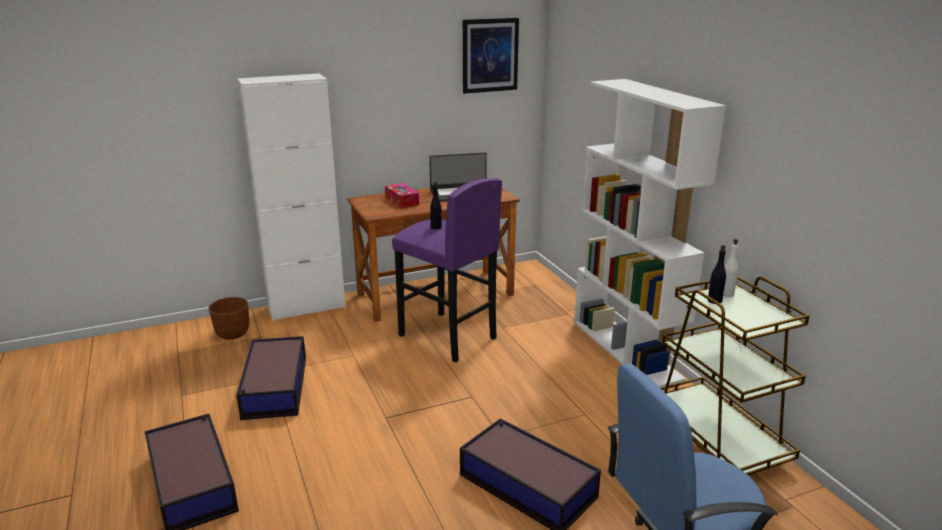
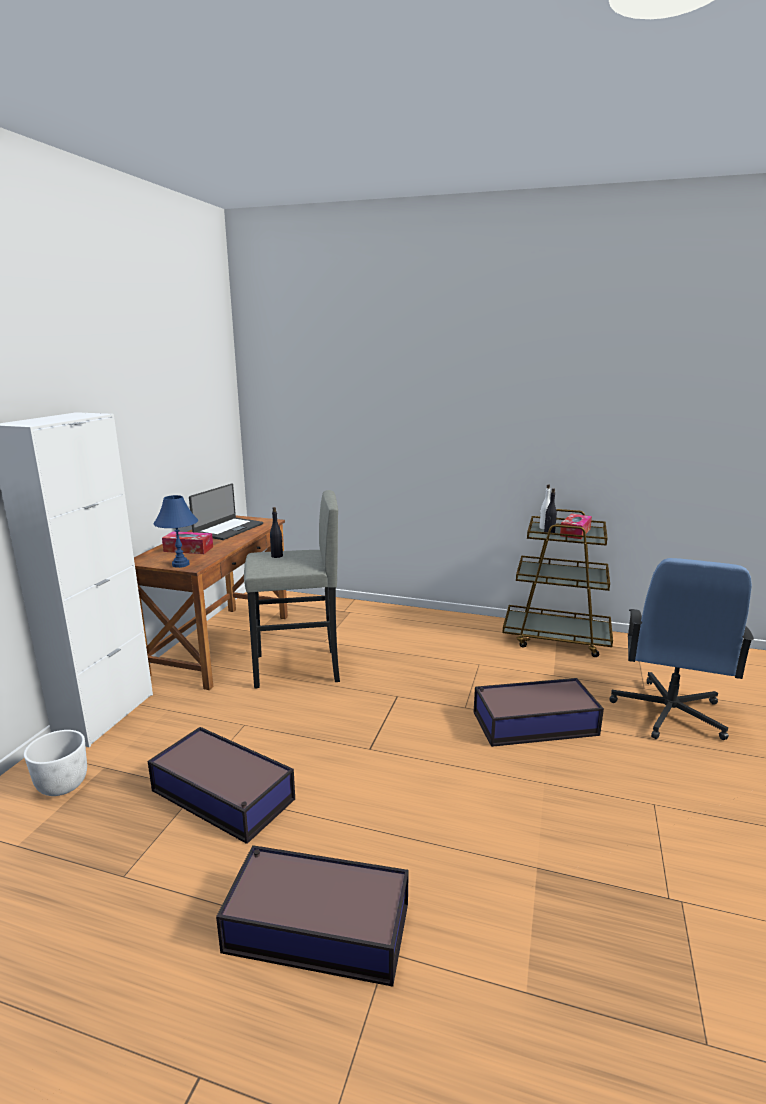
camera: 50 degrees left, 5 degrees down
(232, 334) = (62, 786): brown planter -> white planter
(372, 211) = (181, 564): none -> blue table lamp
(447, 337) = (297, 669): purple stool -> grey stool
(490, 55) = (206, 386): picture -> none
(627, 350) = (426, 616): white bookcase -> none
(748, 313) = (575, 532): none -> tissue box

